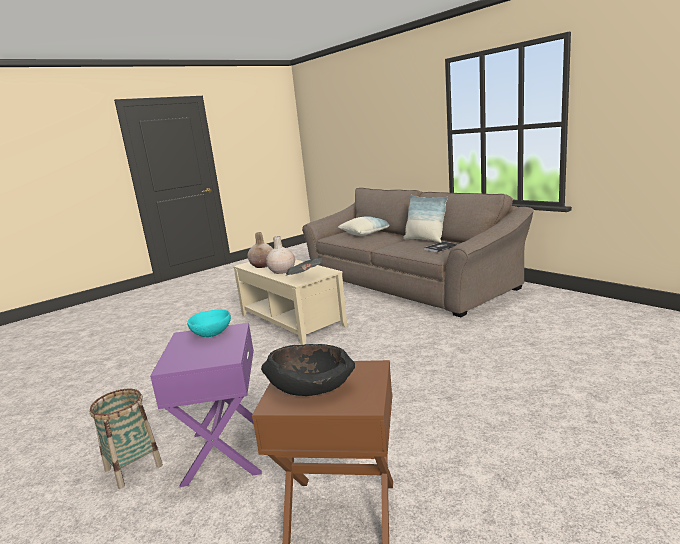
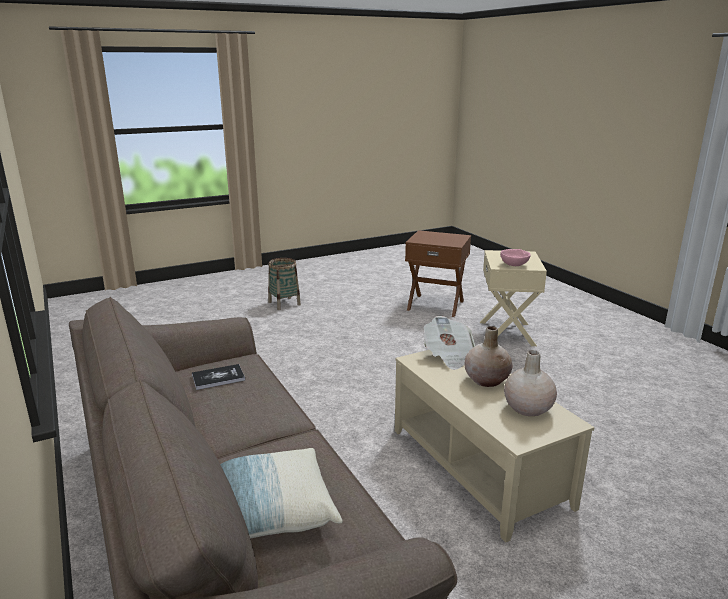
camera: 170 degrees left, 5 degrees up
(133, 467) = (567, 335): basket -> basket (284, 303)
(212, 334) = (514, 265): turquoise bowl -> pink bowl
(224, 453) = (508, 333): purple side table -> beige side table
(311, 386) = (446, 238): black bowl -> none
(424, 240) = (200, 419): pillow -> none

